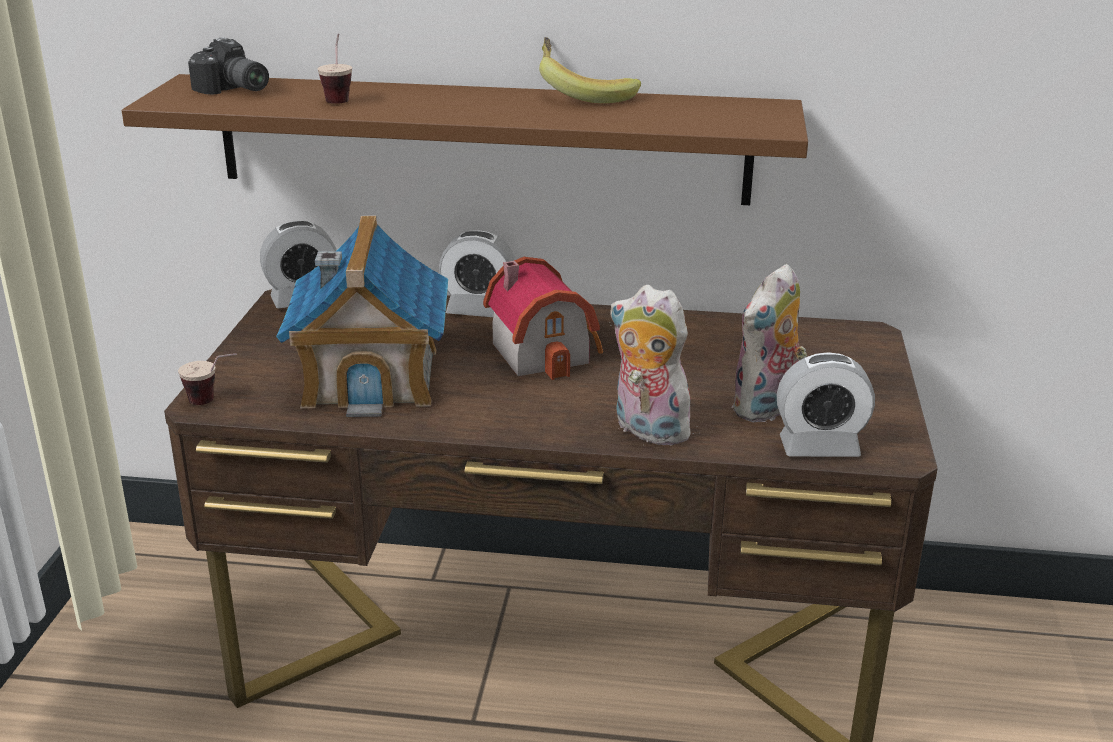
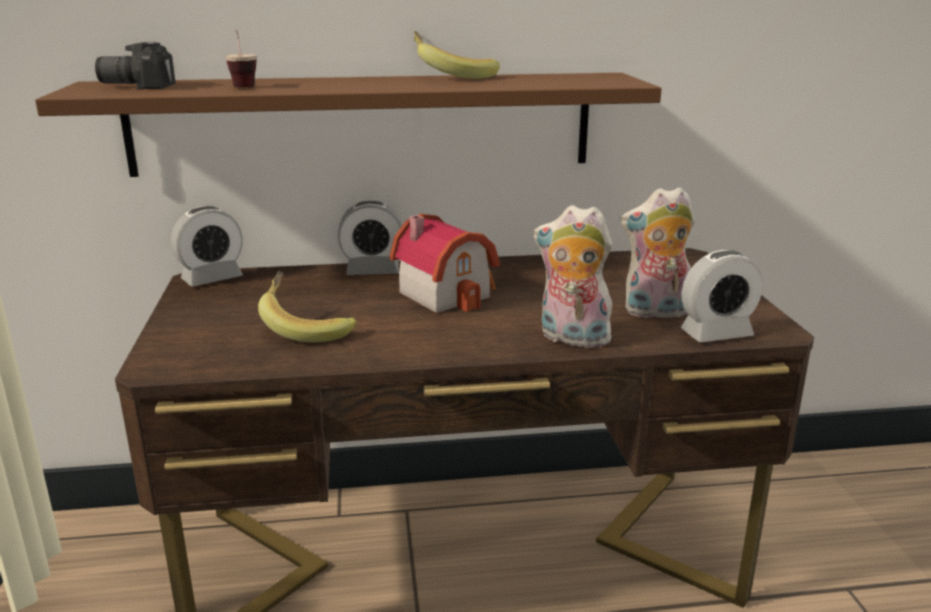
camera: 15 degrees left, 5 degrees down
(214, 402) = (164, 365): cup -> none
(232, 90) = (138, 86): camera -> camera turned 150 degrees clockwise
(372, 377) = (307, 328): toy house -> banana
(767, 410) = (655, 313): plush toy -> plush toy turned 60 degrees clockwise

